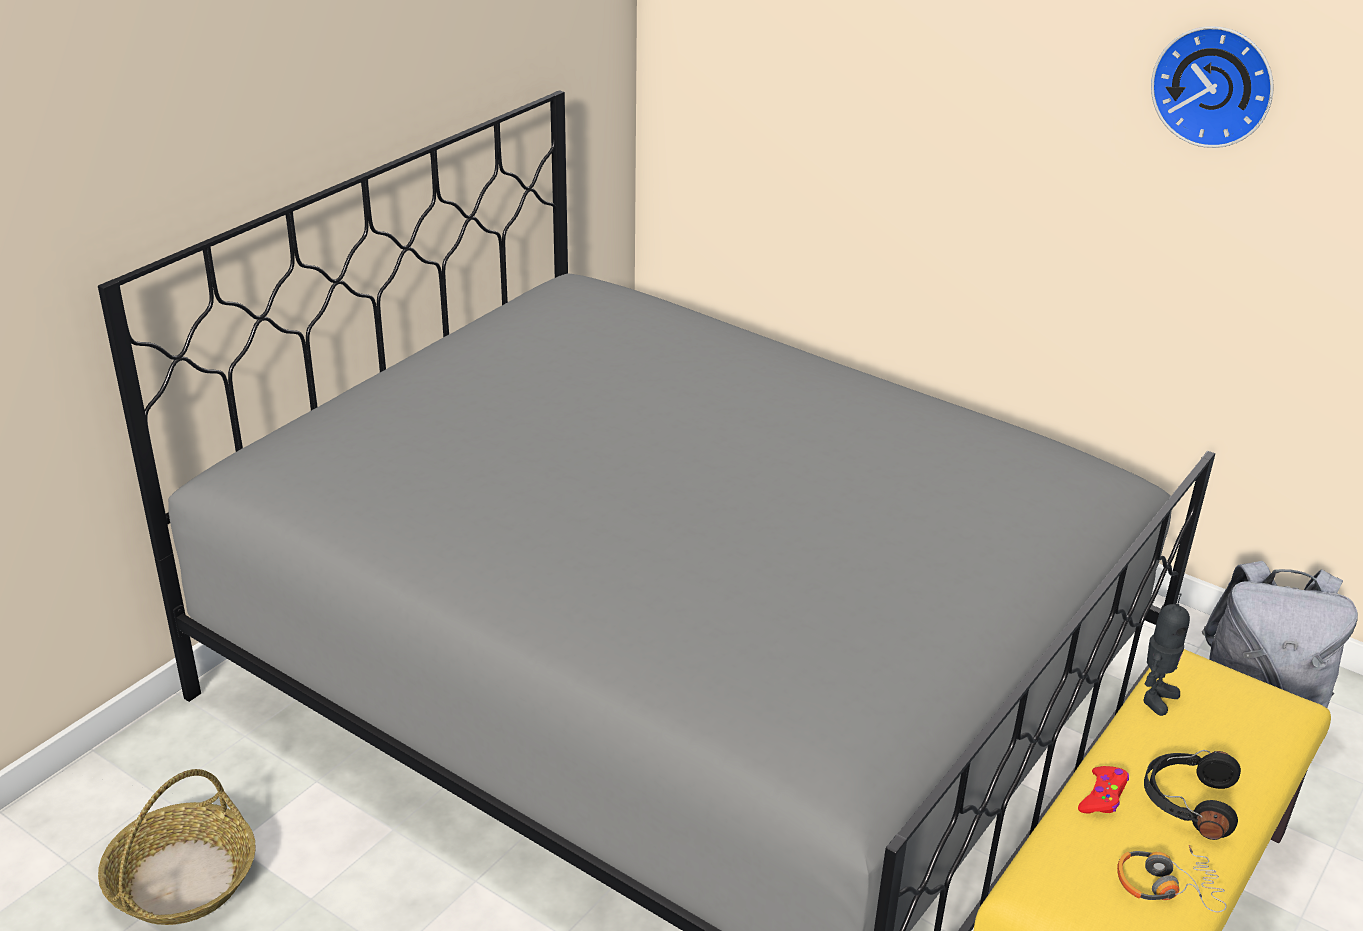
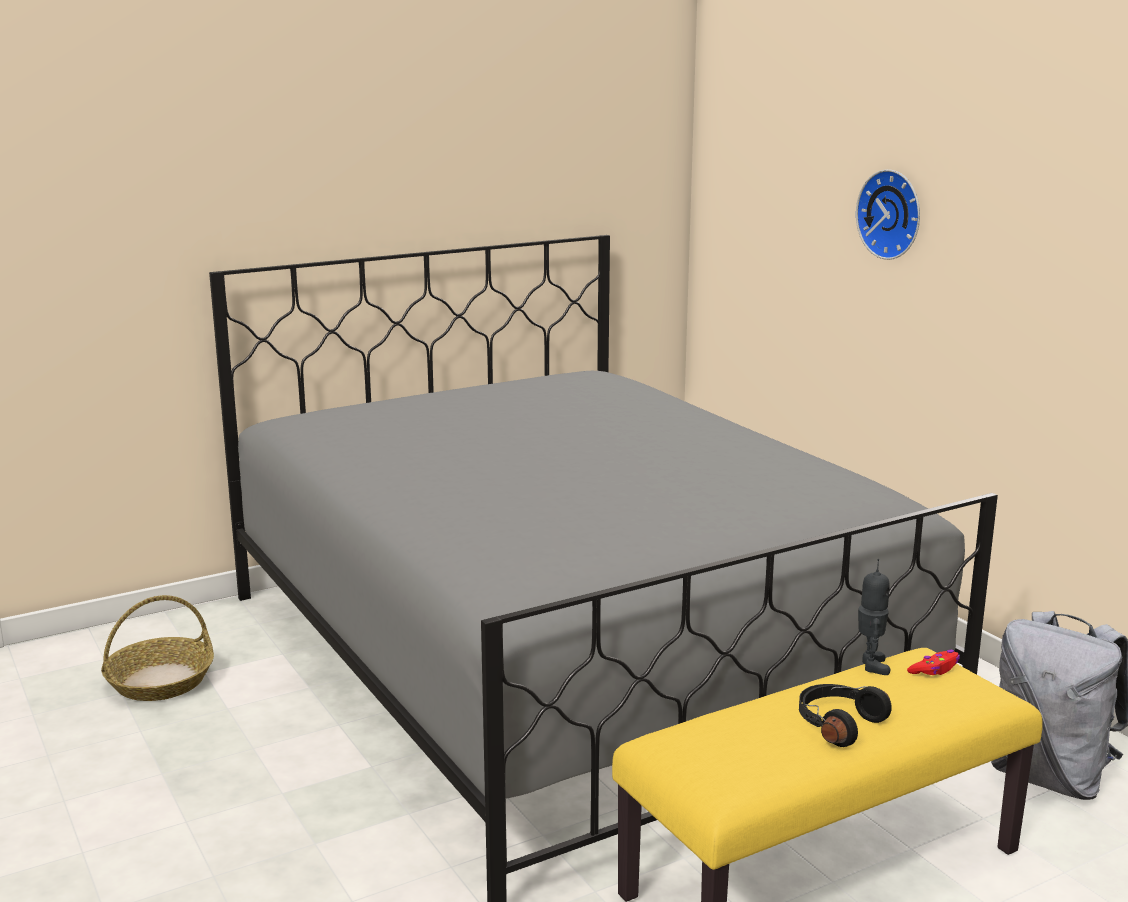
camera: 25 degrees right, 15 degrees down
(1103, 796) = (766, 706): red game controller -> red game controller (934, 669)
(1155, 698) = (870, 666): toy robot -> toy robot turned 60 degrees counterclockwise
(1166, 885) = (768, 762): headphones -> none
(1214, 85) = (1042, 203): wall clock -> wall clock (892, 214)

